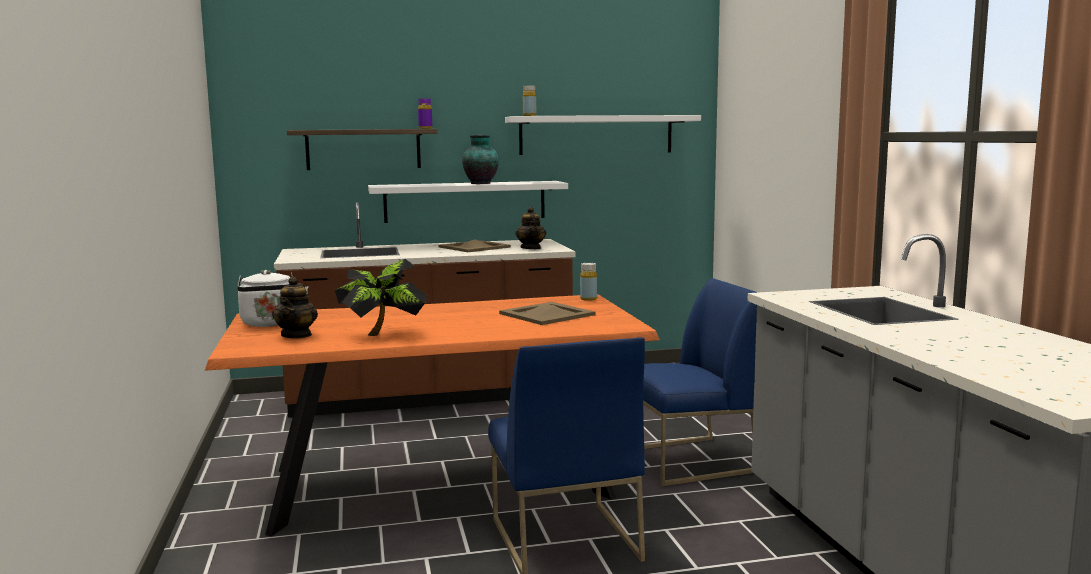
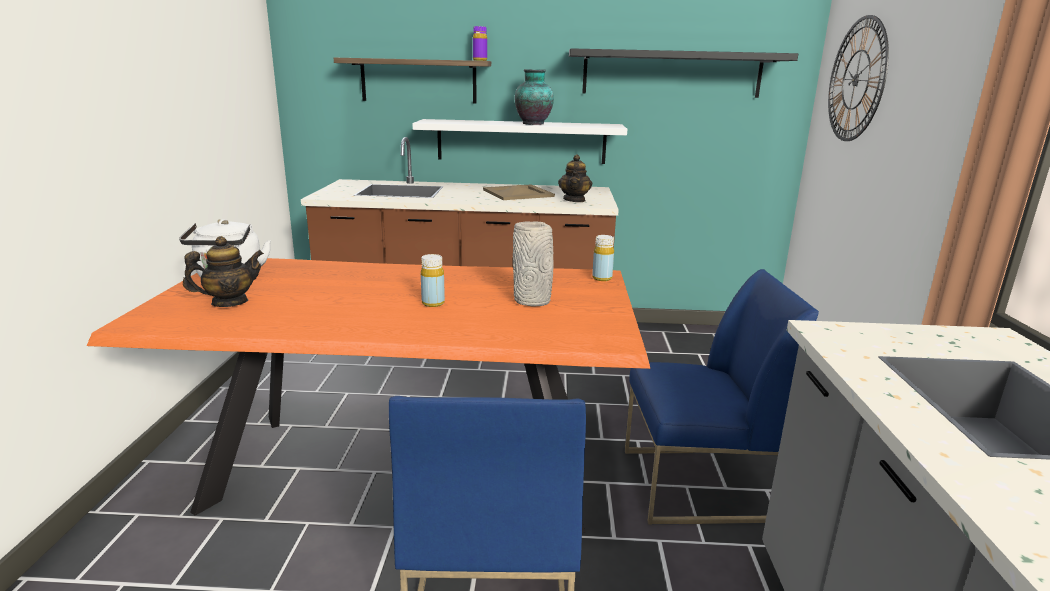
camera: 15 degrees right, 10 degrees up
(297, 335) = (229, 302): teapot -> teapot turned 135 degrees counterclockwise
(384, 334) = (318, 314): potted plant -> none
(529, 115) = (591, 48): yellow bottle -> yellow bottle (433, 303)
(548, 314) = (533, 301): beige tray -> grey vase
(596, 135) = (671, 74): white shelf -> black shelf
(749, 134) = (856, 80): none -> wall clock

